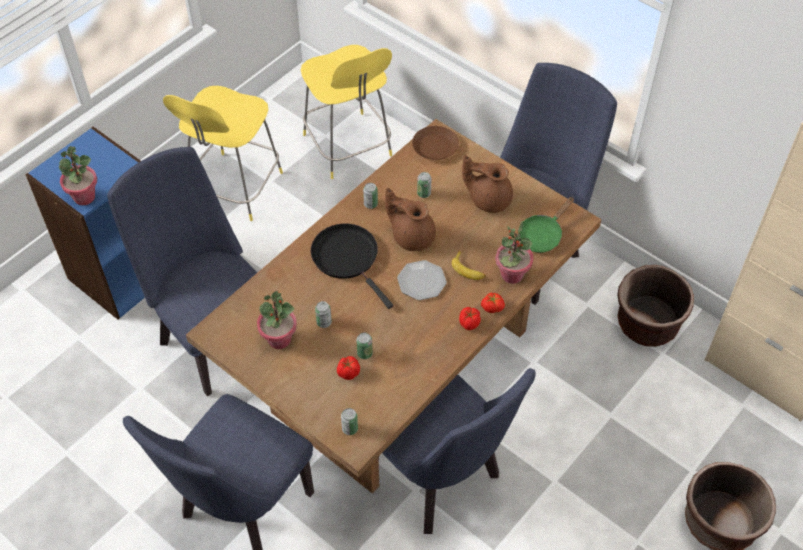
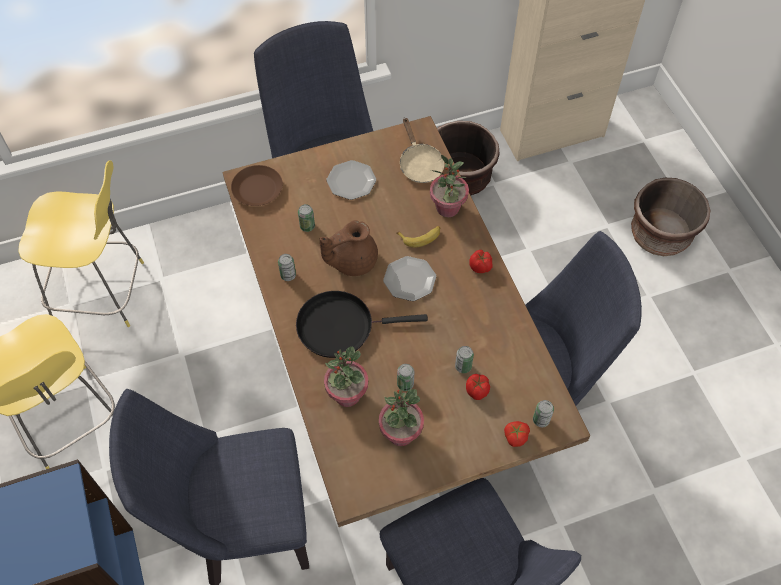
camera: 60 degrees left, 5 degrees up
(84, 197) = (69, 550): potted plant -> potted plant (347, 395)
(488, 199) = (351, 181): brown teapot -> plate
(492, 306) = (473, 240): tomato -> tomato (515, 436)
(542, 235) = (419, 164): green frying pan -> beige frying pan

